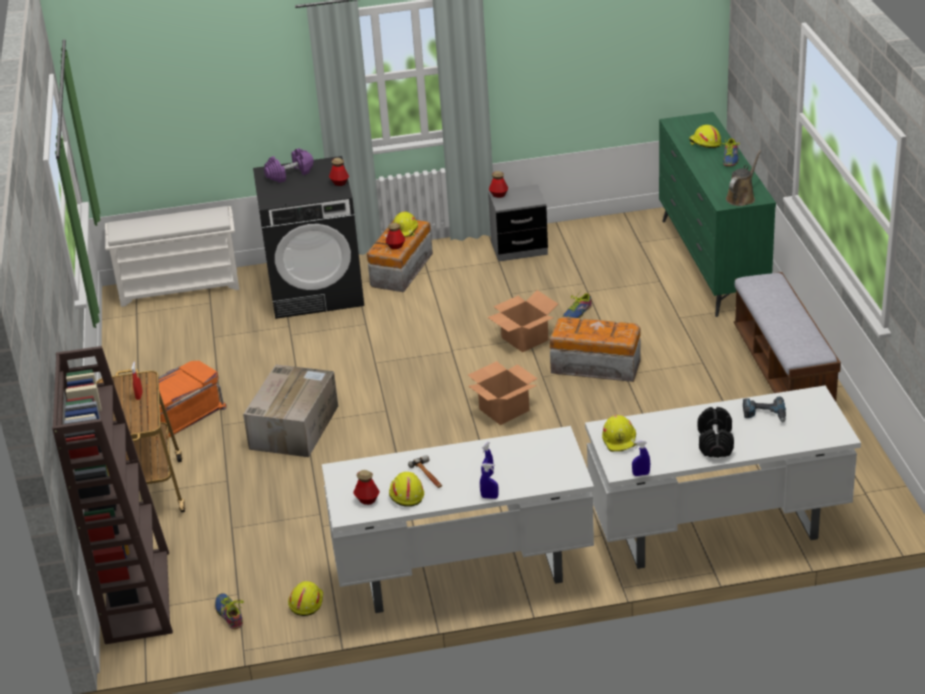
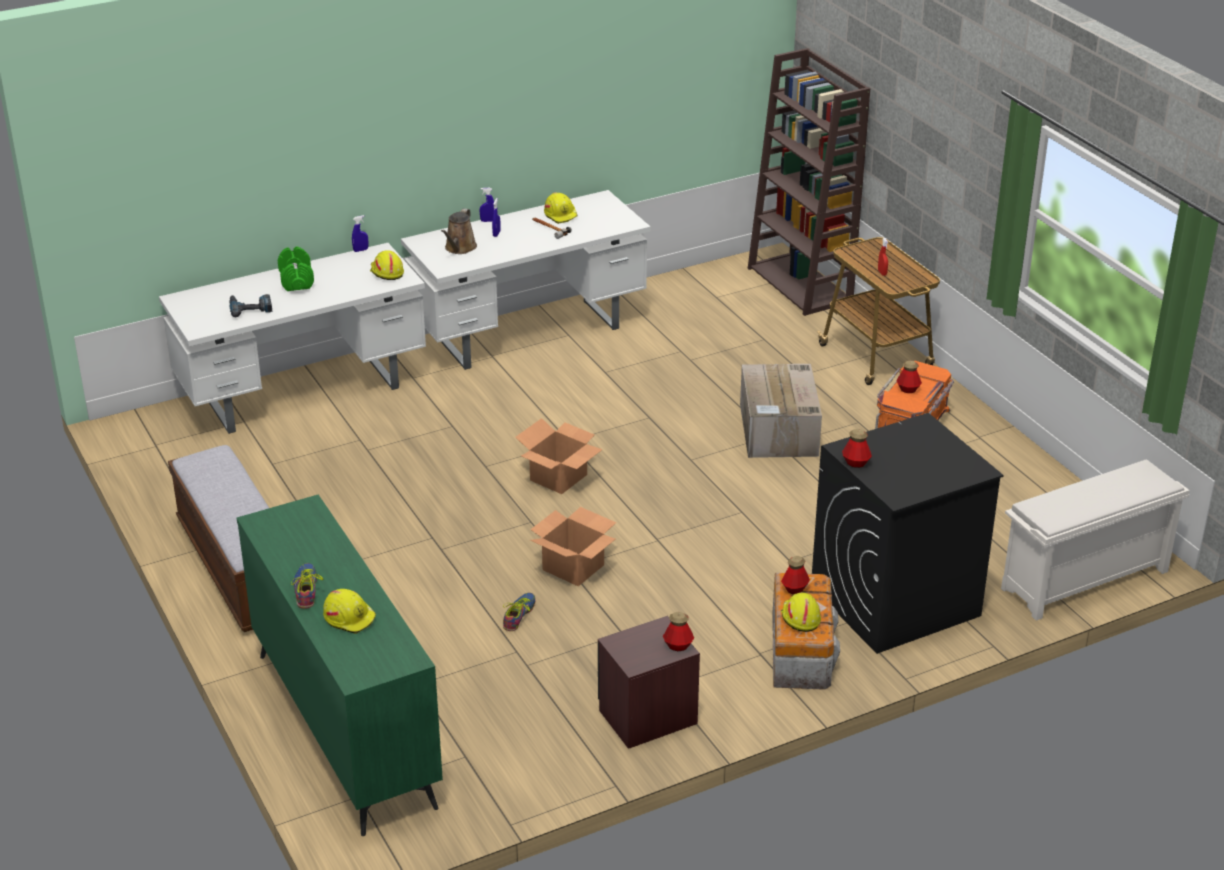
camera: 160 degrees right, 0 degrees up
(229, 614) = (711, 284): shoe -> none
(290, 174) = (939, 469): purple dumbbell -> none
(305, 602) = (653, 299): yellow hard hat -> none
(367, 500) = (591, 208): bottle -> bottle (908, 389)
(519, 248) = (647, 717): grey nightstand -> brown nightstand
(595, 365) = (472, 543): storage box -> none
(715, 442) = (297, 280): black dumbbell -> green dumbbell
(741, 197) = (284, 519): brown watering can -> brown watering can (459, 248)

